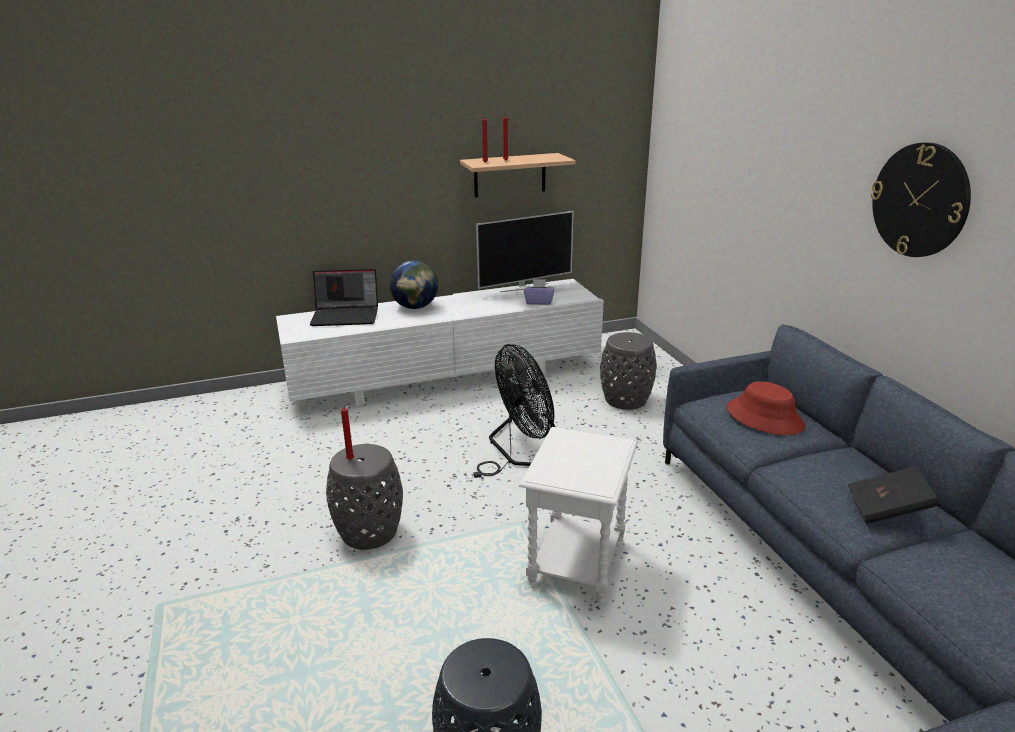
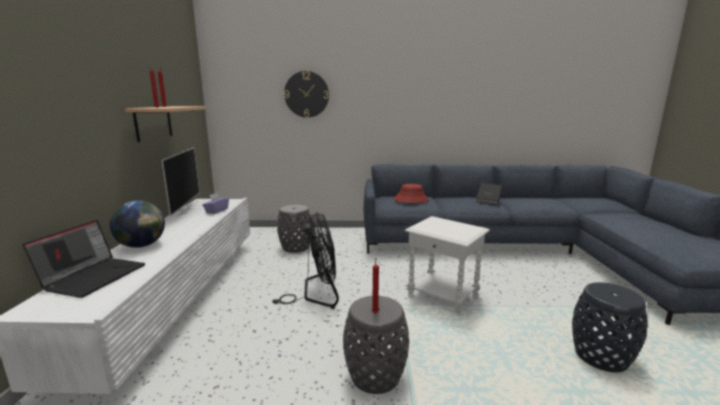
camera: 70 degrees left, 10 degrees down
(515, 450) = (316, 291): black fan -> black fan turned 90 degrees clockwise
(920, 200) = (422, 92): wall clock -> wall clock (306, 94)

